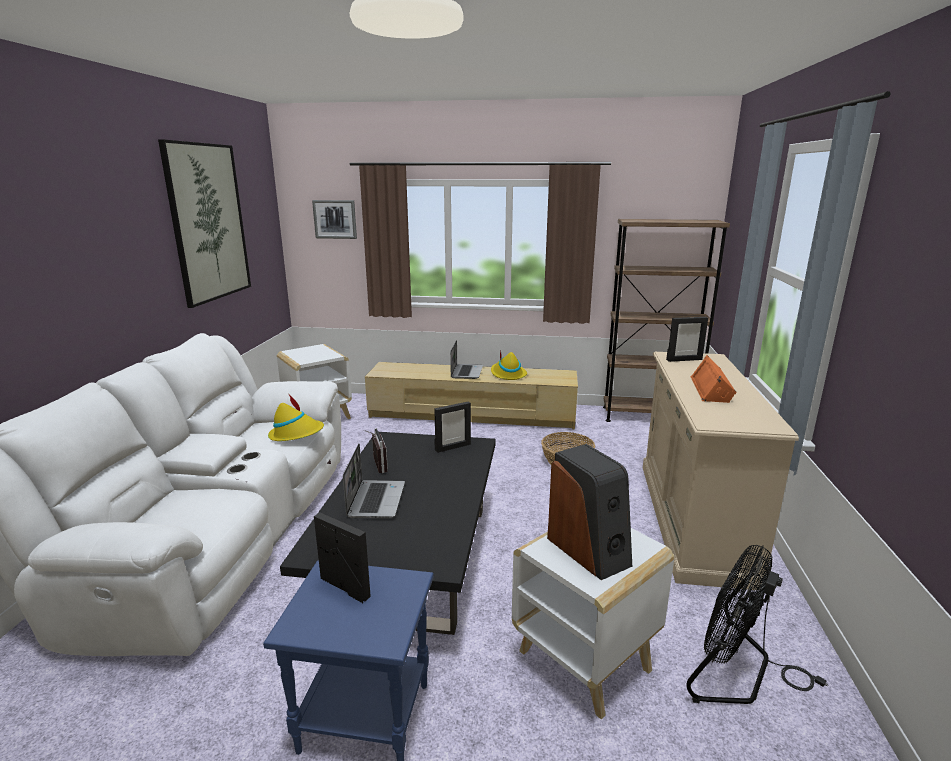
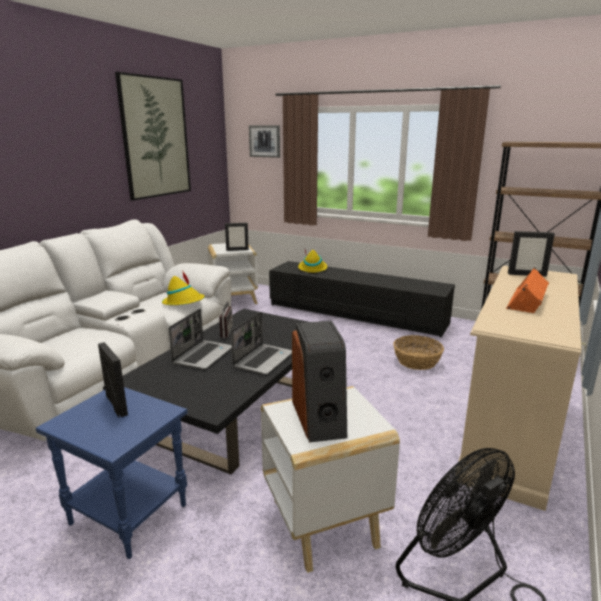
camera: 20 degrees right, 0 degrees up
(452, 447) = (293, 328): picture frame -> picture frame (237, 249)
(466, 372) = (353, 275): laptop -> laptop (263, 359)
(473, 414) = (356, 313): beige tv stand -> black tv stand
(507, 374) = (388, 280): yellow hat -> yellow hat (312, 268)

